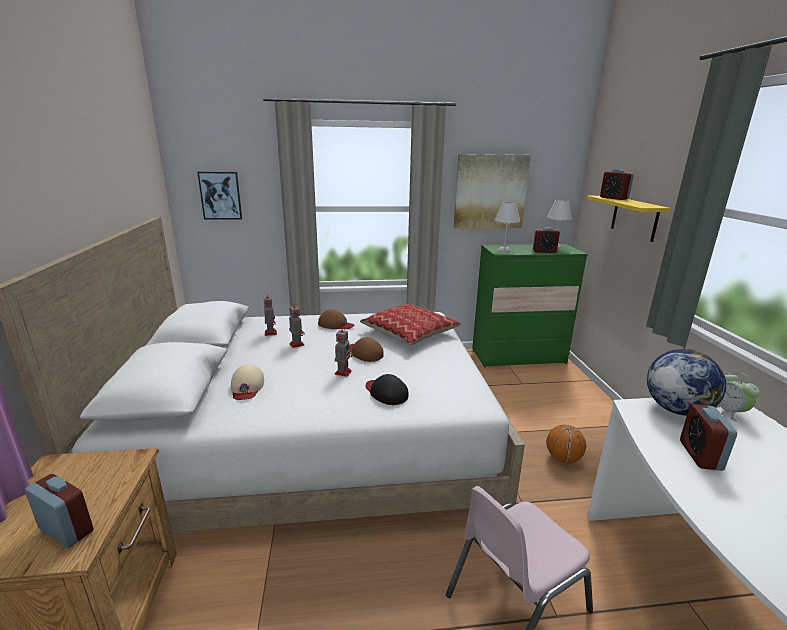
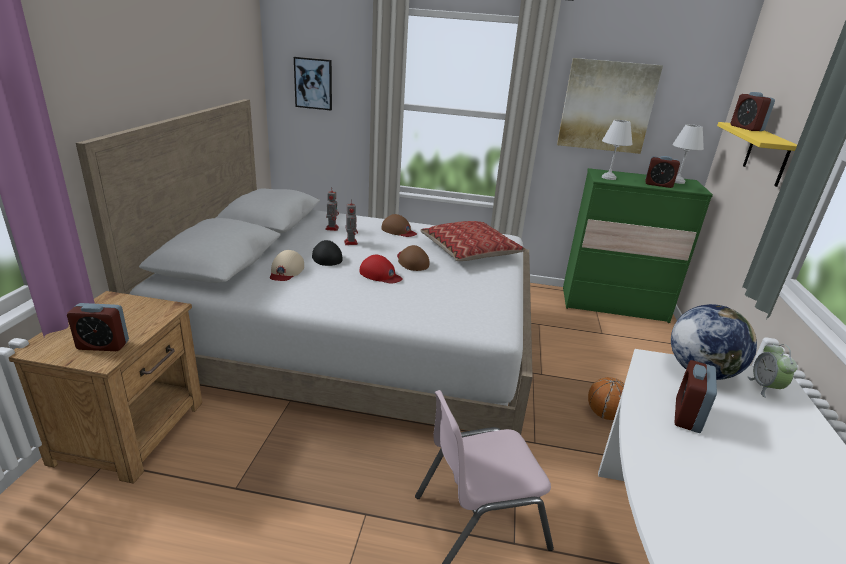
camera: 15 degrees right, 5 degrees up
(66, 530) = (103, 345): alarm clock -> alarm clock turned 135 degrees clockwise
(343, 372) = (380, 275): toy robot -> red cap
(386, 393) = (410, 300): black cap -> black cap (326, 257)

